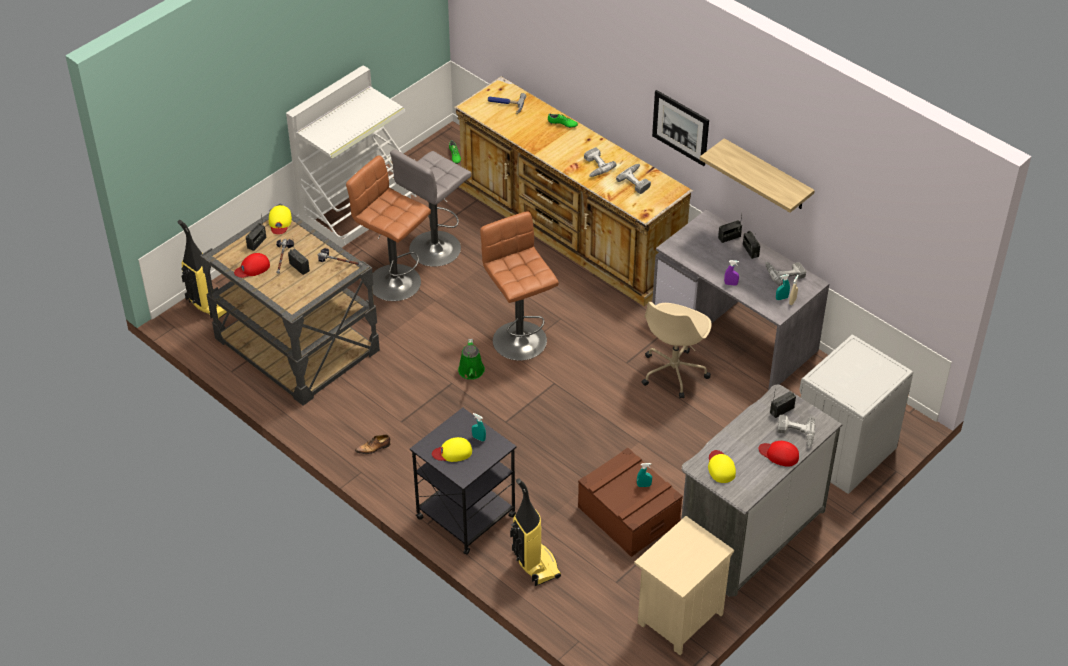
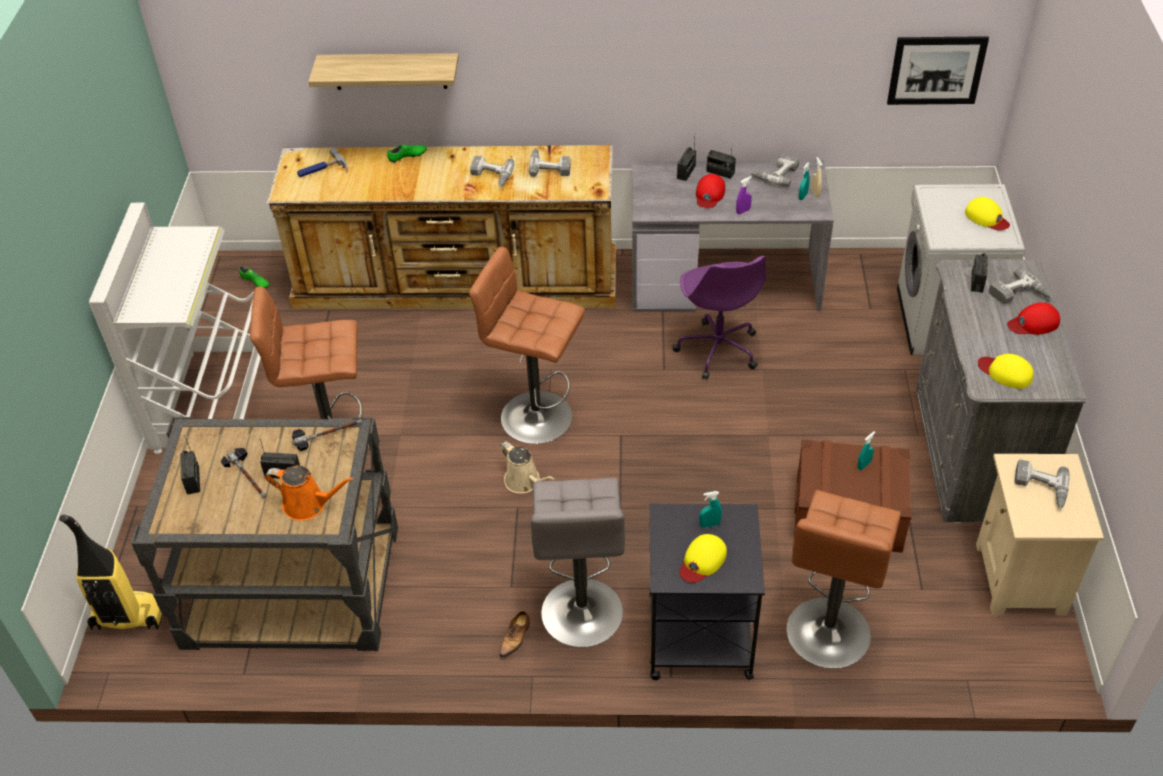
camera: 40 degrees left, 0 degrees up
(252, 268) = (222, 513): red cap -> red cap (709, 194)
(280, 222) = (197, 438): yellow cap -> yellow cap (986, 217)
(294, 290) = (308, 504): none -> orange watering can
(434, 249) = (338, 384): grey stool -> grey stool (581, 613)
(471, 372) = (524, 482): green watering can -> beige watering can
(534, 564) = (827, 633): vacuum cleaner -> brown stool
(673, 374) = (719, 352): beige office chair -> purple office chair
(680, 127) = (579, 73): picture -> picture (936, 70)
(684, 550) = (1040, 488): none -> power drill
(767, 175) = (719, 69): shelf -> shelf (389, 71)

